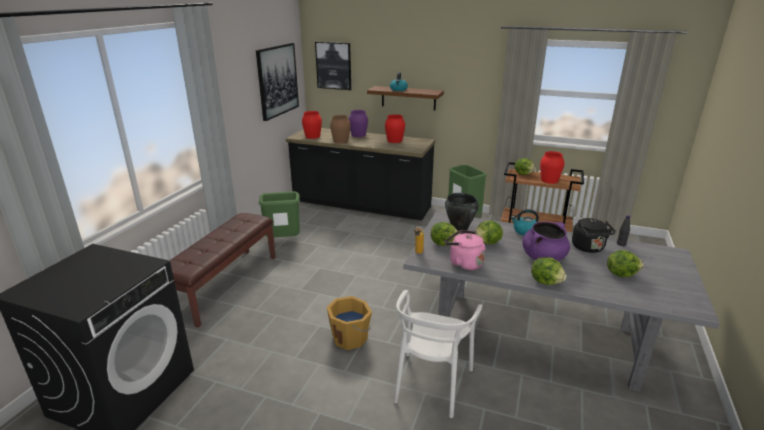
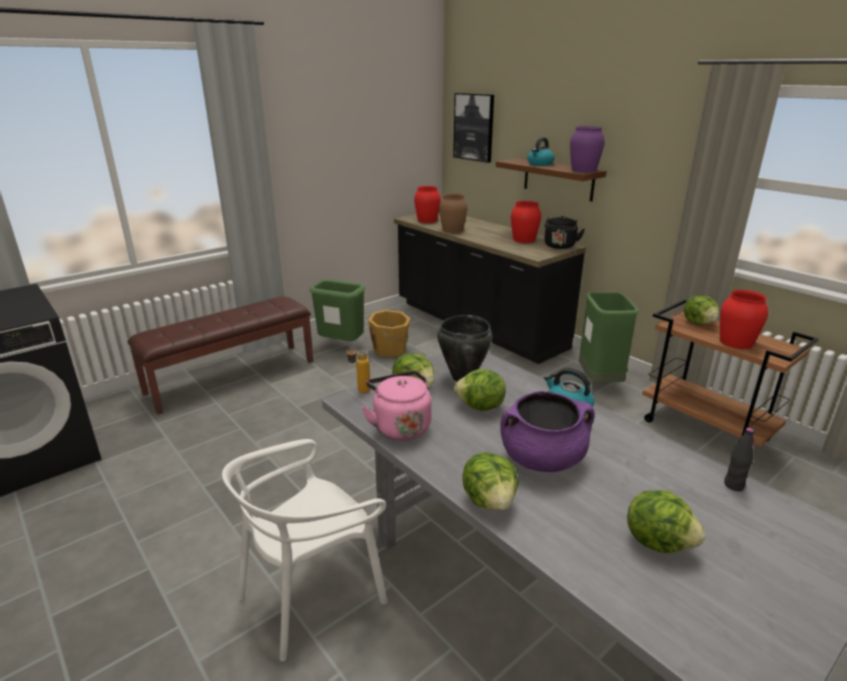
camera: 30 degrees right, 0 degrees up
(277, 80) = (388, 140): picture -> none
(350, 338) = (285, 487): orange bucket -> orange bucket (390, 350)
(358, 135) = (486, 227): purple vase -> purple vase (584, 170)
(589, 248) = (652, 471): black kettle -> black kettle (559, 247)

